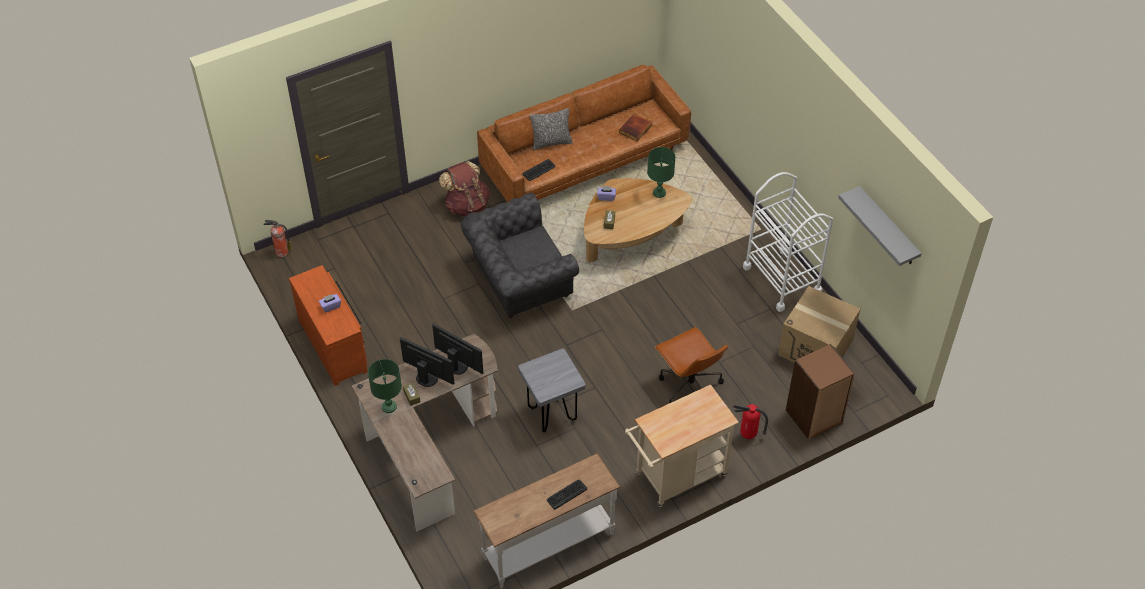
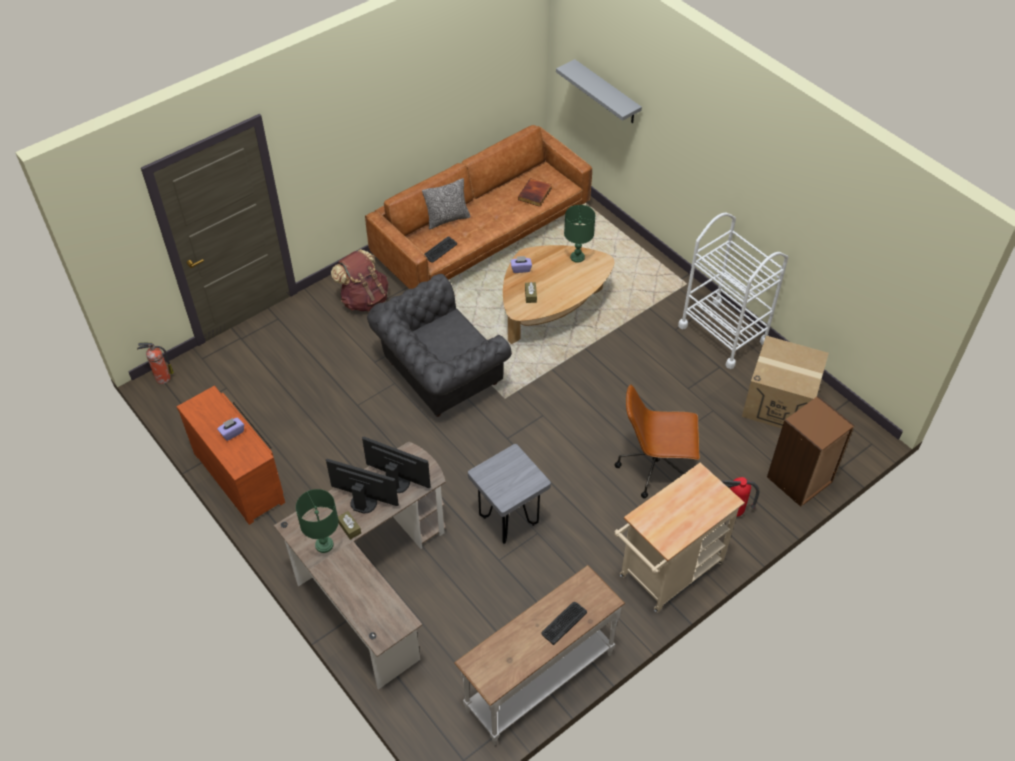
camera: 10 degrees left, 0 degrees up
(689, 388) = (655, 468): brown office chair -> brown office chair turned 135 degrees clockwise
(888, 227) = (867, 255): grey shelf -> grey shelf (606, 92)

